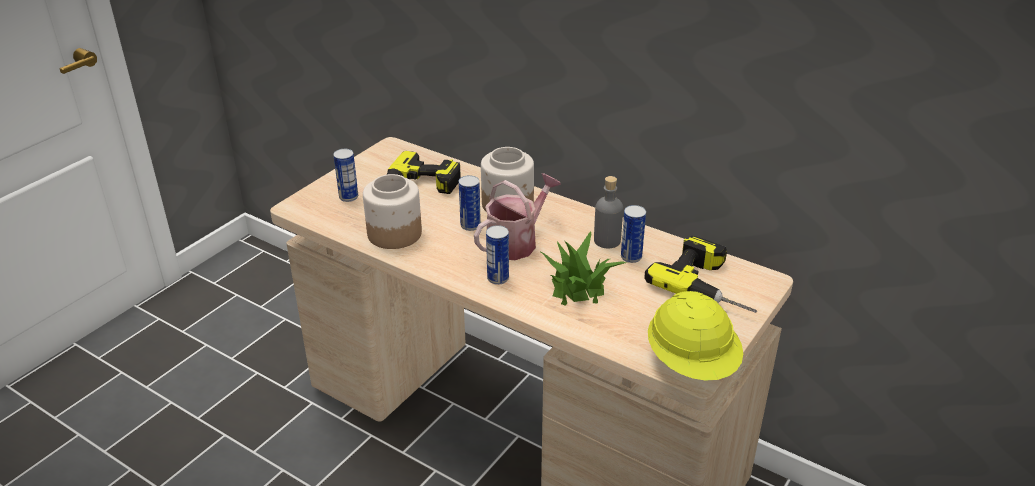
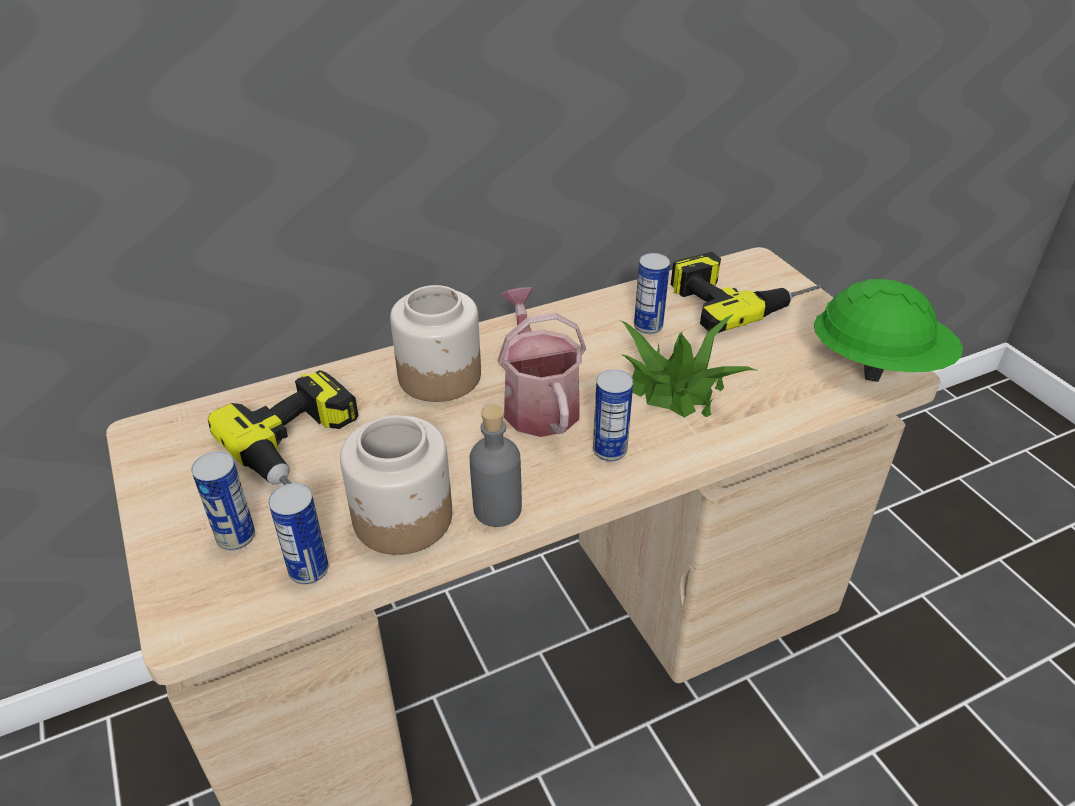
camera: 60 degrees left, 5 degrees up
(470, 225) = (458, 429): can -> can (308, 570)
(607, 240) = (599, 330): grey bottle -> grey bottle (497, 509)
(692, 363) = (877, 365): yellow hard hat -> green hard hat

